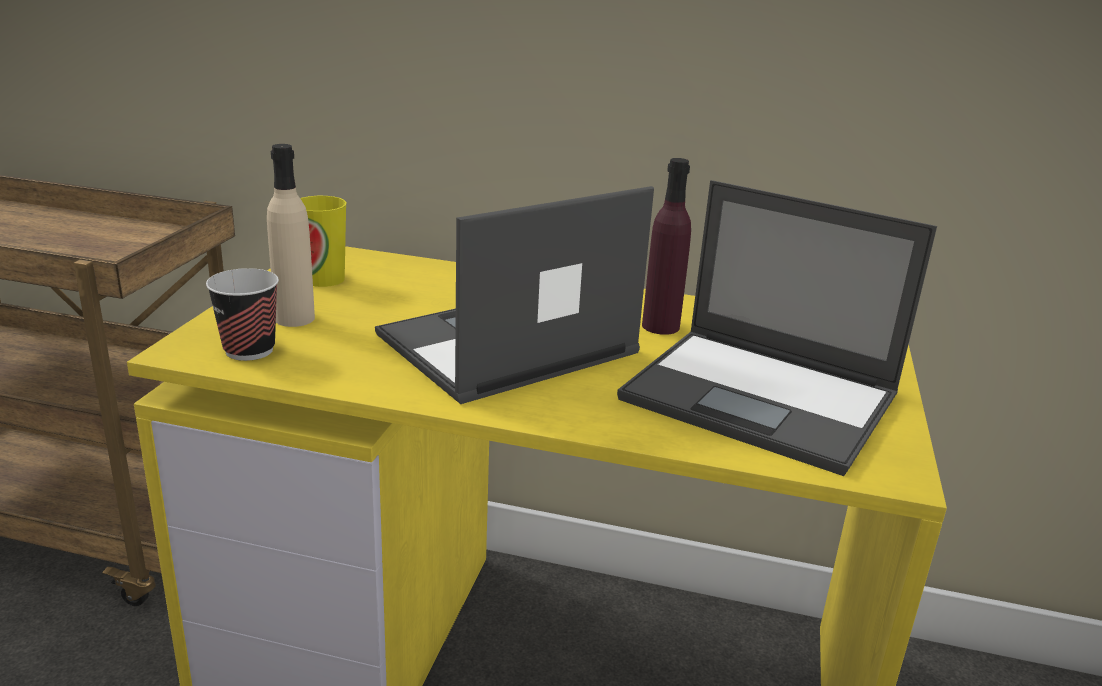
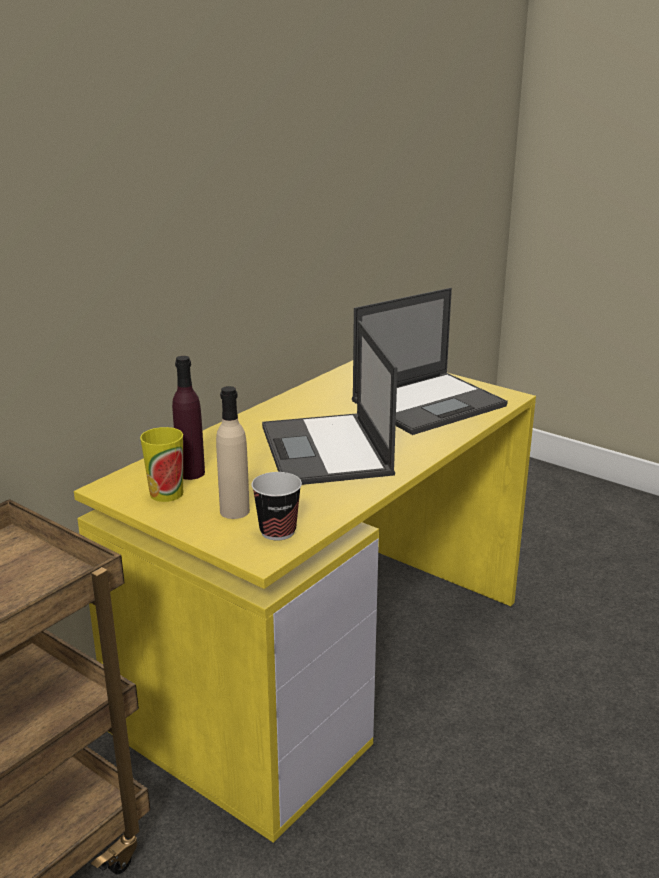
camera: 65 degrees left, 0 degrees up
(660, 326) = (331, 405): purple bottle -> purple bottle (191, 473)

